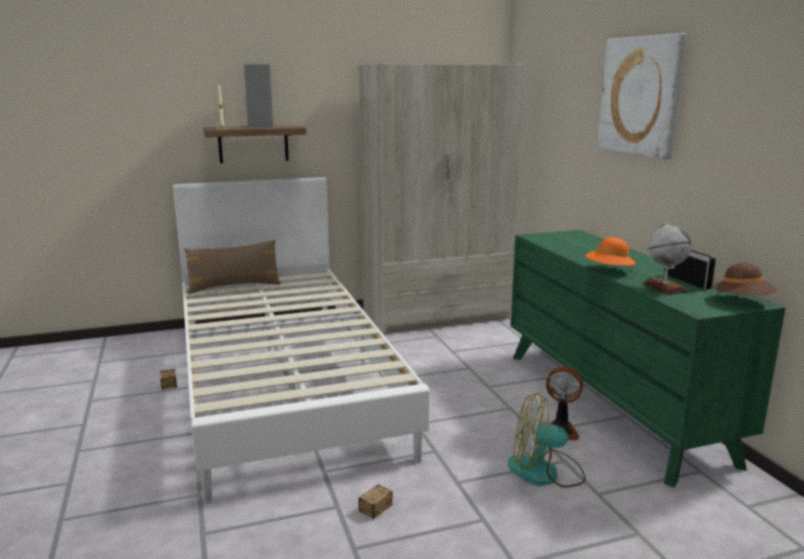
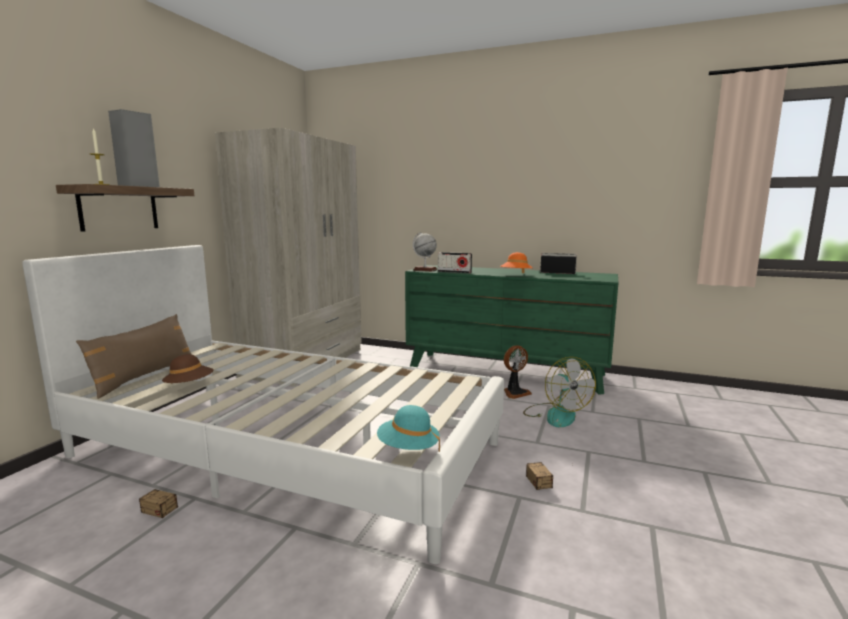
camera: 50 degrees left, 5 degrees down
(218, 400) = (408, 448): none -> turquoise hat
(545, 472) = (556, 414): fan -> fan turned 60 degrees counterclockwise
(559, 248) = (454, 272): none -> radio
(640, 96) = (474, 165): picture -> none
(664, 288) = (562, 276): globe -> globe (425, 270)
(742, 301) = (601, 275): brown hat -> brown hat (189, 386)

